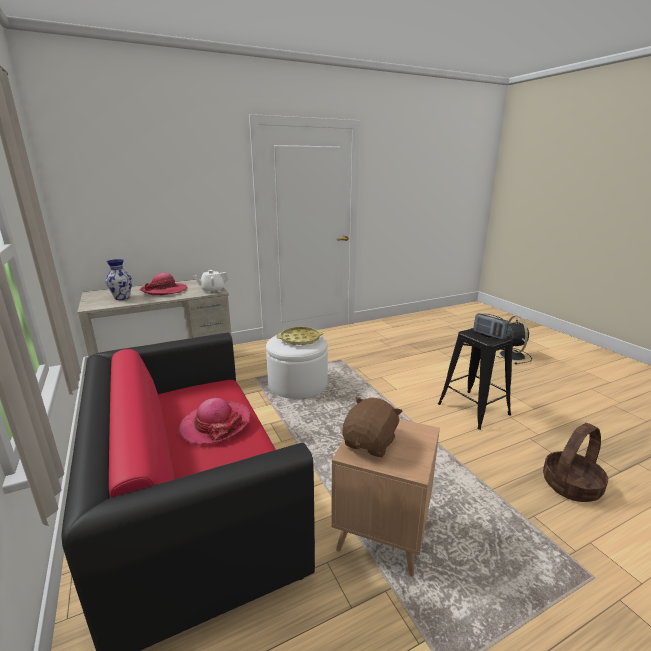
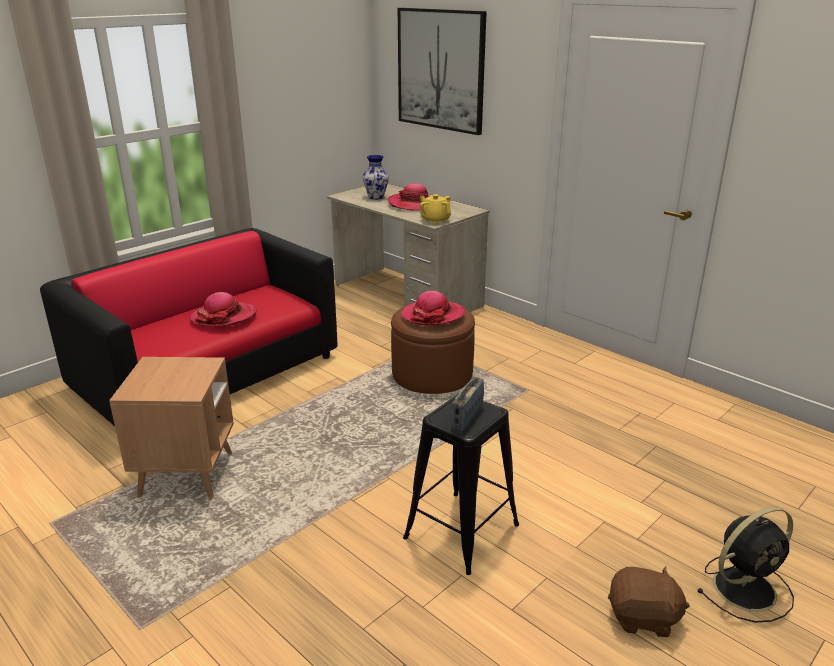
camera: 70 degrees right, 5 degrees up
(142, 178) = (441, 70): none -> picture
(212, 290) = (435, 220): white teapot -> yellow teapot
(298, 384) = (432, 374): white ottoman -> brown ottoman
(300, 339) = (433, 315): yellow tray -> hat
(370, 443) = (167, 369): brown plush toy -> brown plush toy (643, 618)
(571, 486) = (299, 632): basket -> none

